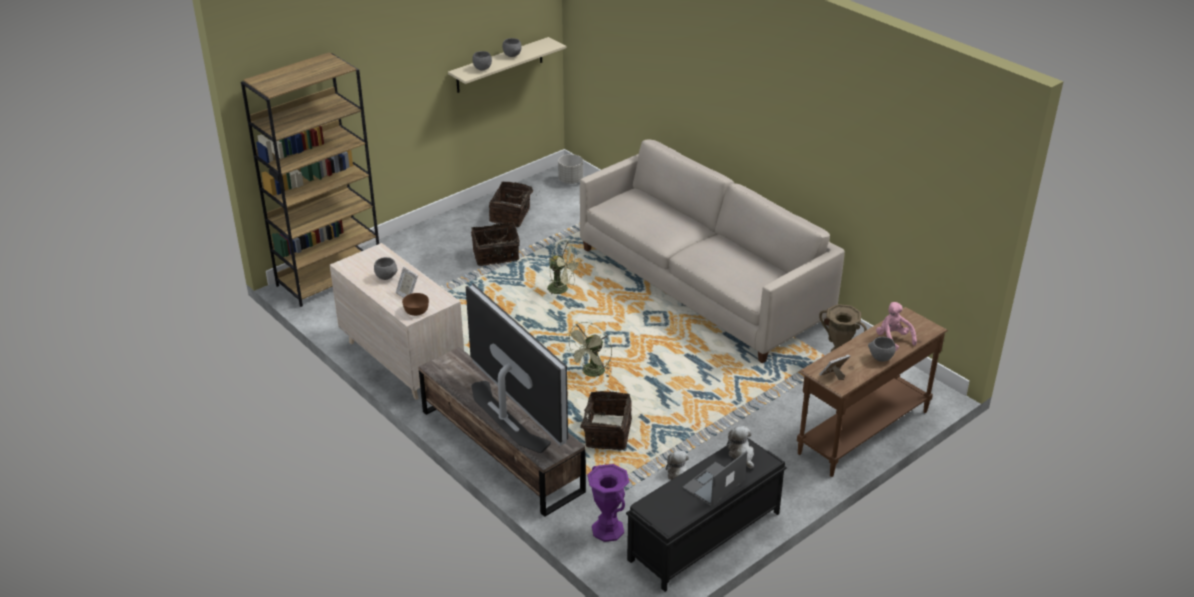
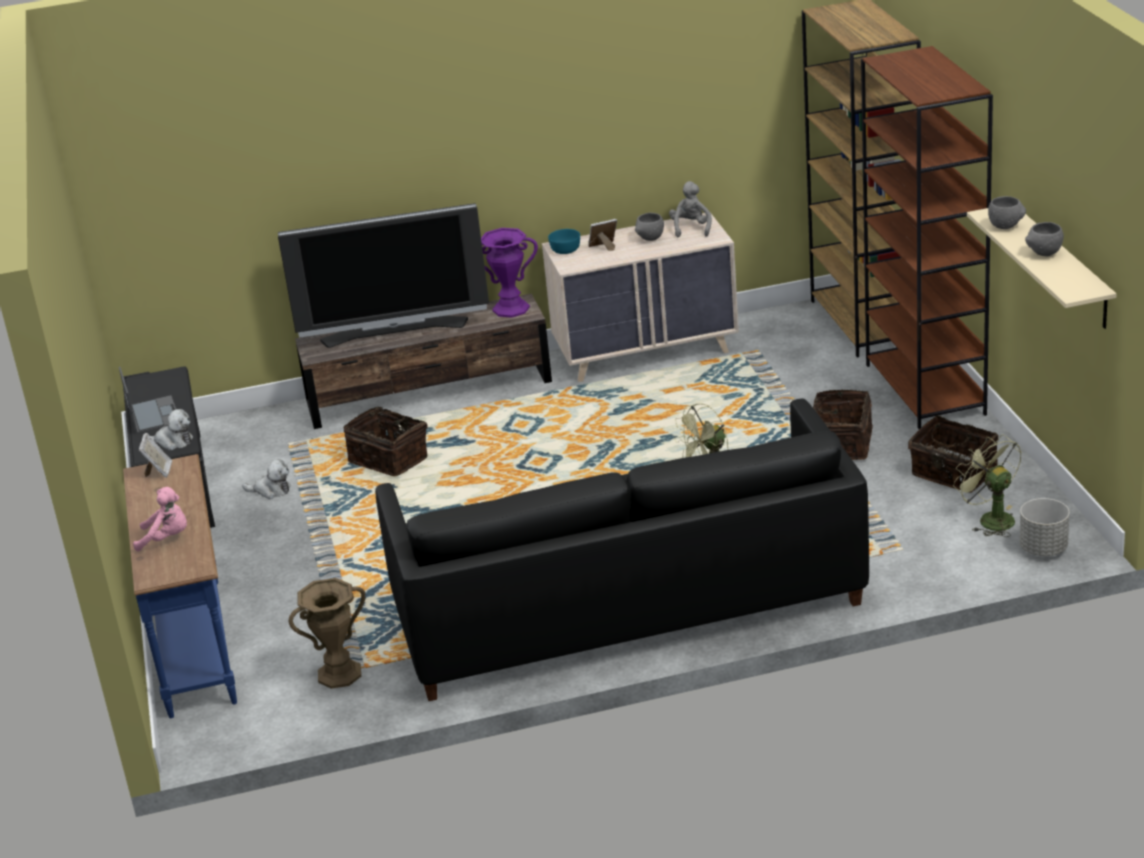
camera: 120 degrees right, 5 degrees down
(363, 265) = (691, 228): none -> grey plush toy
(416, 311) = (565, 250): brown bowl -> turquoise bowl
(417, 240) = (926, 390): none -> brown bookcase
(591, 373) = (505, 470): green fan -> green fan (990, 519)
(607, 530) = (249, 431): purple vase -> purple vase (511, 309)
(702, 285) = (626, 605): beige sofa -> black sofa
(862, 431) = (197, 646): brown console table -> blue console table
(880, 358) = (146, 516): grey bowl -> none

